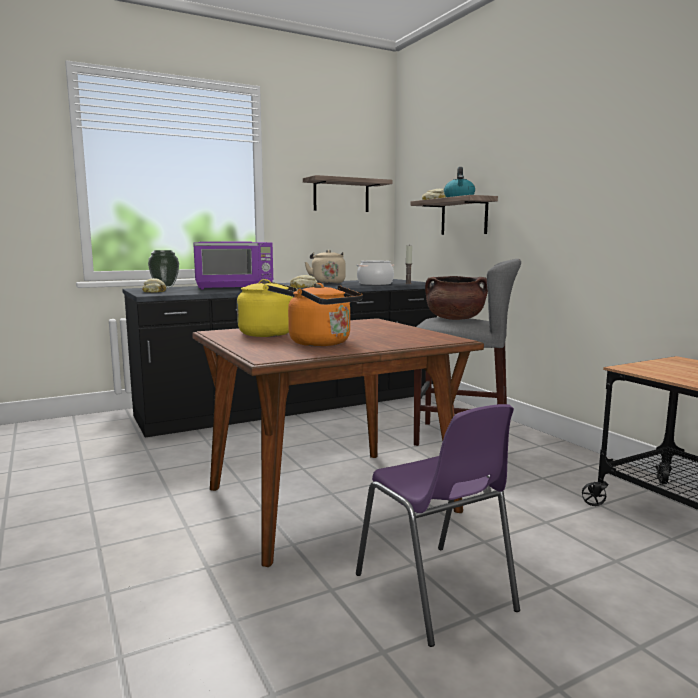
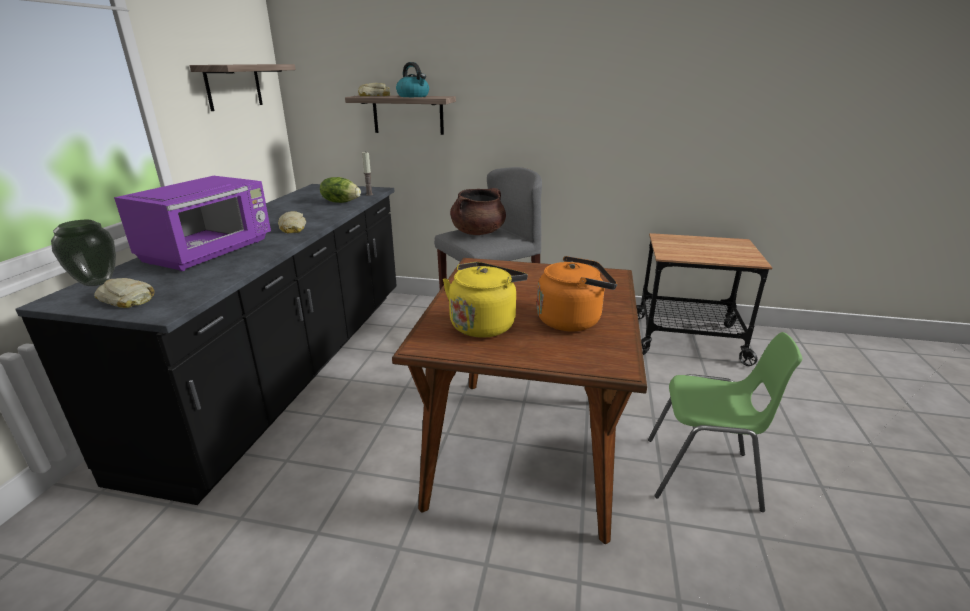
camera: 50 degrees left, 15 degrees up
(327, 283) = (281, 210): beige kettle -> none
(375, 284) = (341, 202): cooking pot -> lettuce
(435, 593) = (703, 474): purple chair -> green chair

